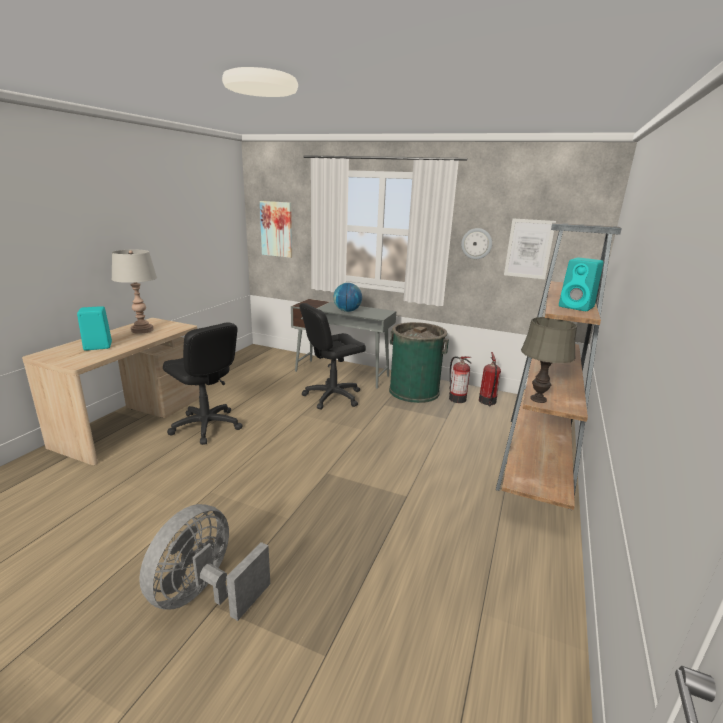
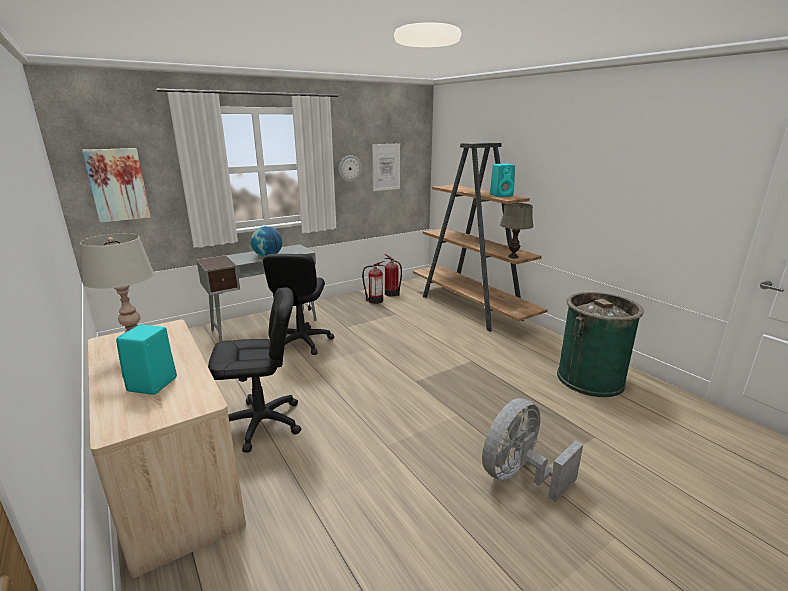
camera: 55 degrees left, 0 degrees up
(205, 594) = (519, 476): grey fan -> grey fan turned 75 degrees clockwise
(414, 391) = (342, 309): green trash can -> green trash can (590, 379)

